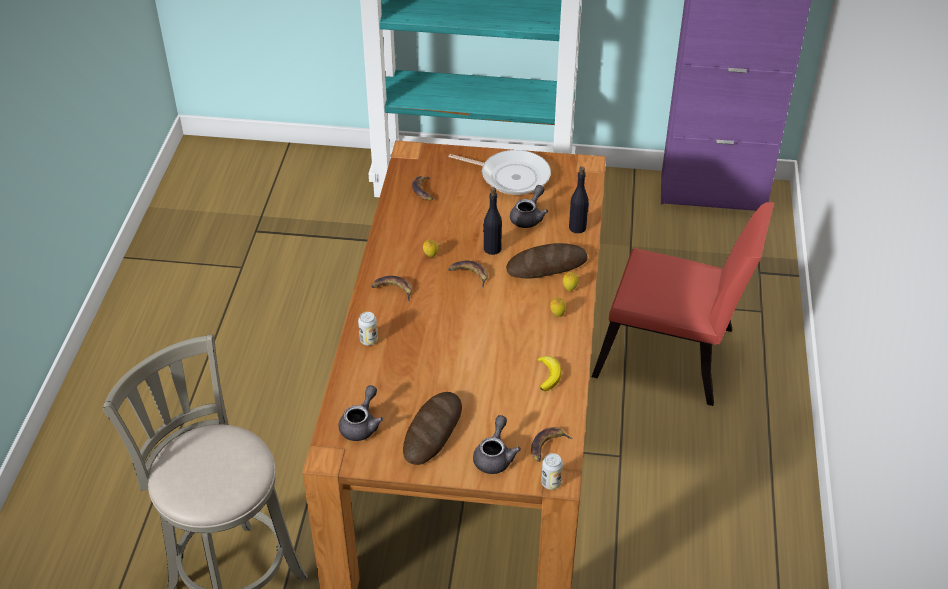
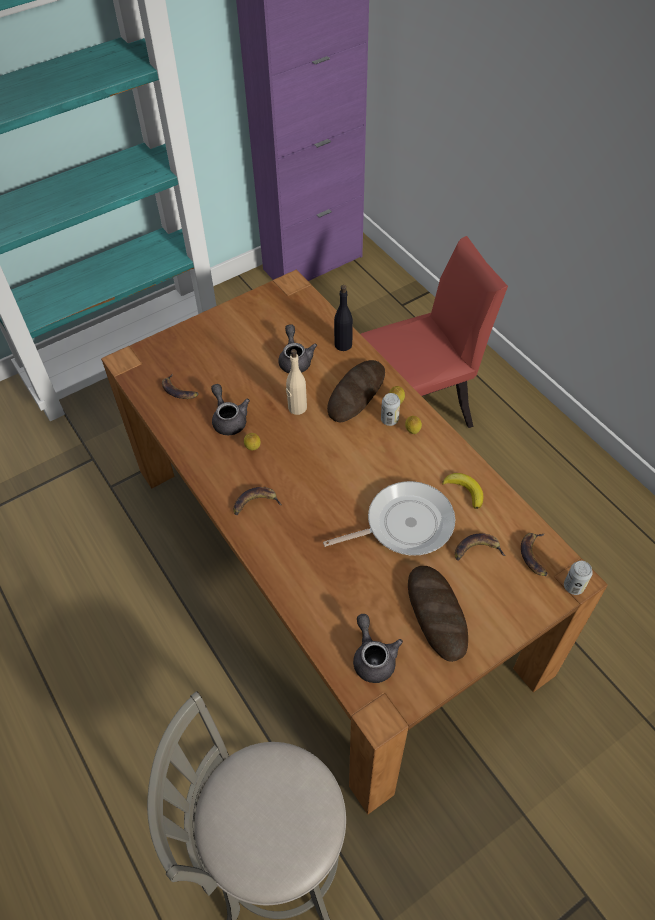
camera: 40 degrees left, 10 degrees up
(369, 340) = (288, 568): can -> can (389, 420)
(469, 274) = (304, 444): banana -> banana (476, 550)
(492, 249) = (297, 408): black bottle -> beige bottle
(495, 456) = (508, 597): grey teapot -> grey teapot (228, 419)
(511, 176) = (240, 331): frying pan -> frying pan (404, 524)

